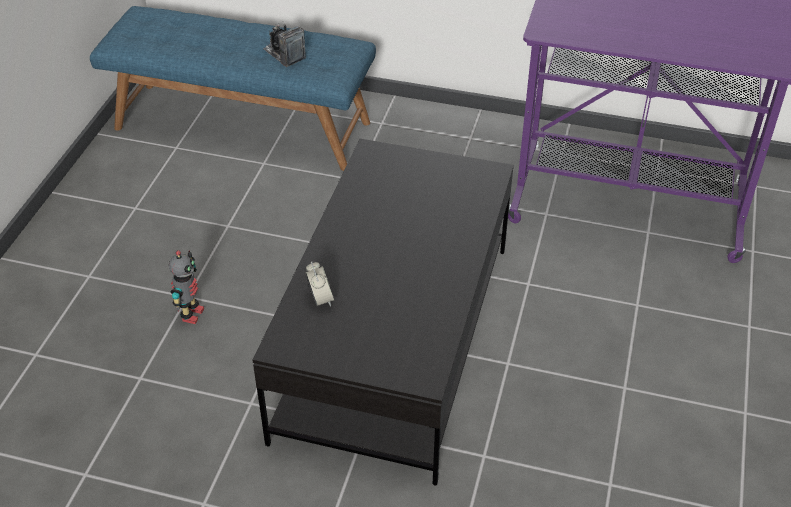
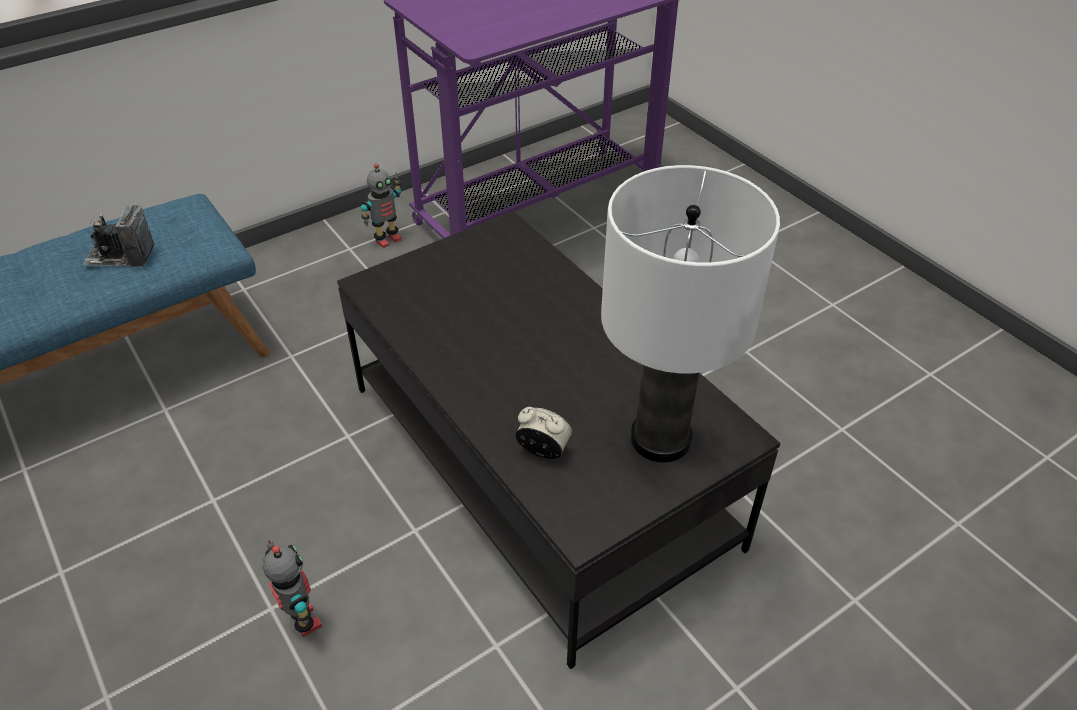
camera: 50 degrees left, 0 degrees up
(384, 343) = (661, 438): none -> white table lamp
(500, 147) = (387, 239): none -> toy robot

